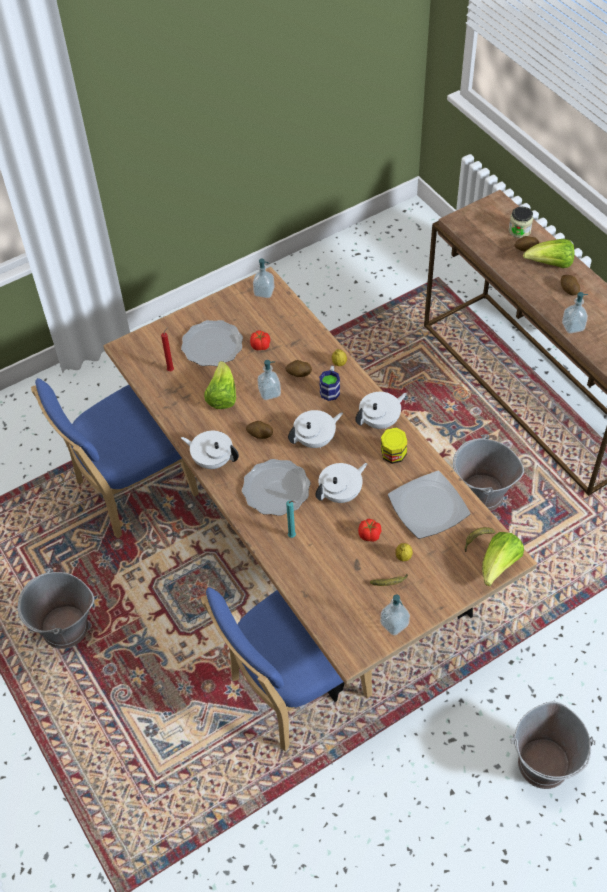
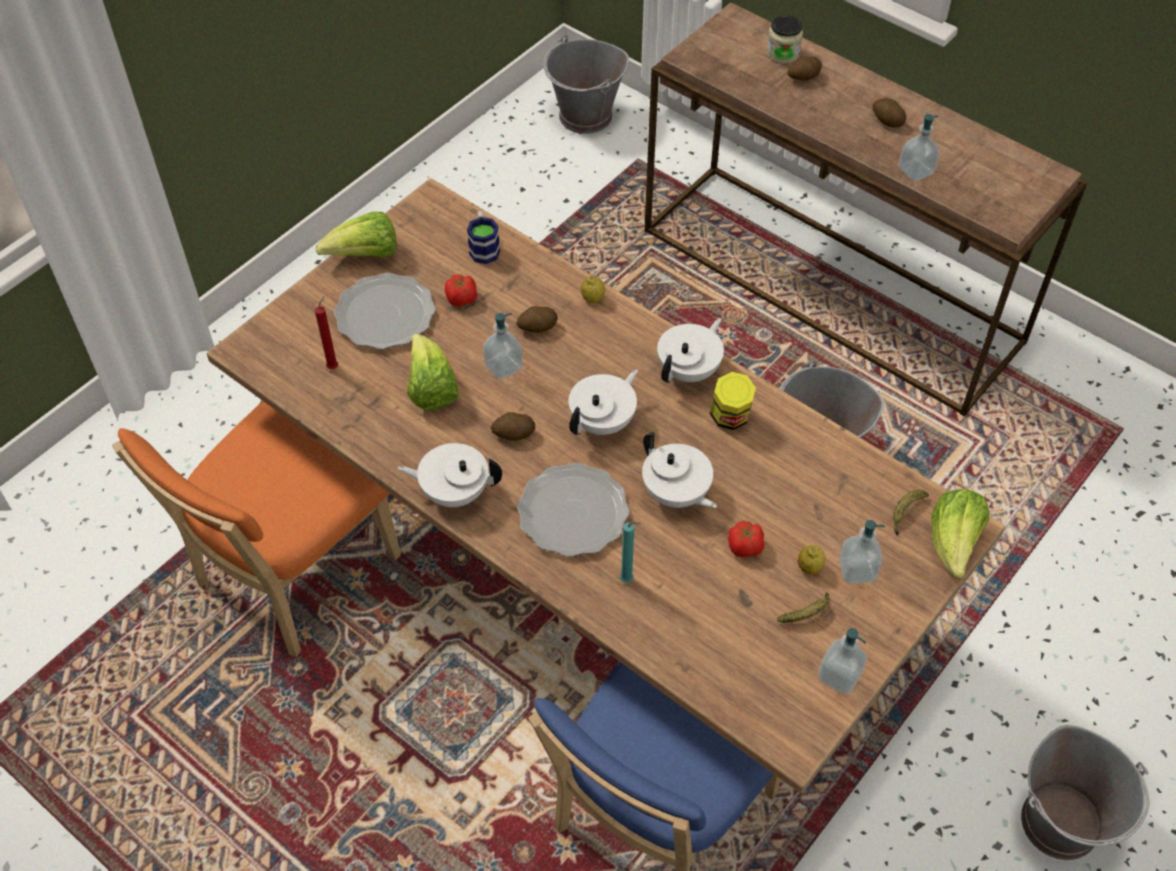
camera: 20 degrees left, 0 degrees up
(65, 629) = (258, 827): grey bucket -> grey bucket (585, 116)
(131, 490) = (290, 576): blue chair -> orange chair
(264, 292) = (435, 217): soap dispenser -> soap dispenser (857, 570)
(330, 389) = (595, 340): mug -> mug (483, 247)
(341, 493) = (676, 494): white teapot -> white teapot turned 105 degrees clockwise
(429, 507) = (815, 482): plate -> none
(550, 264) = (846, 91): lettuce -> lettuce (365, 255)

